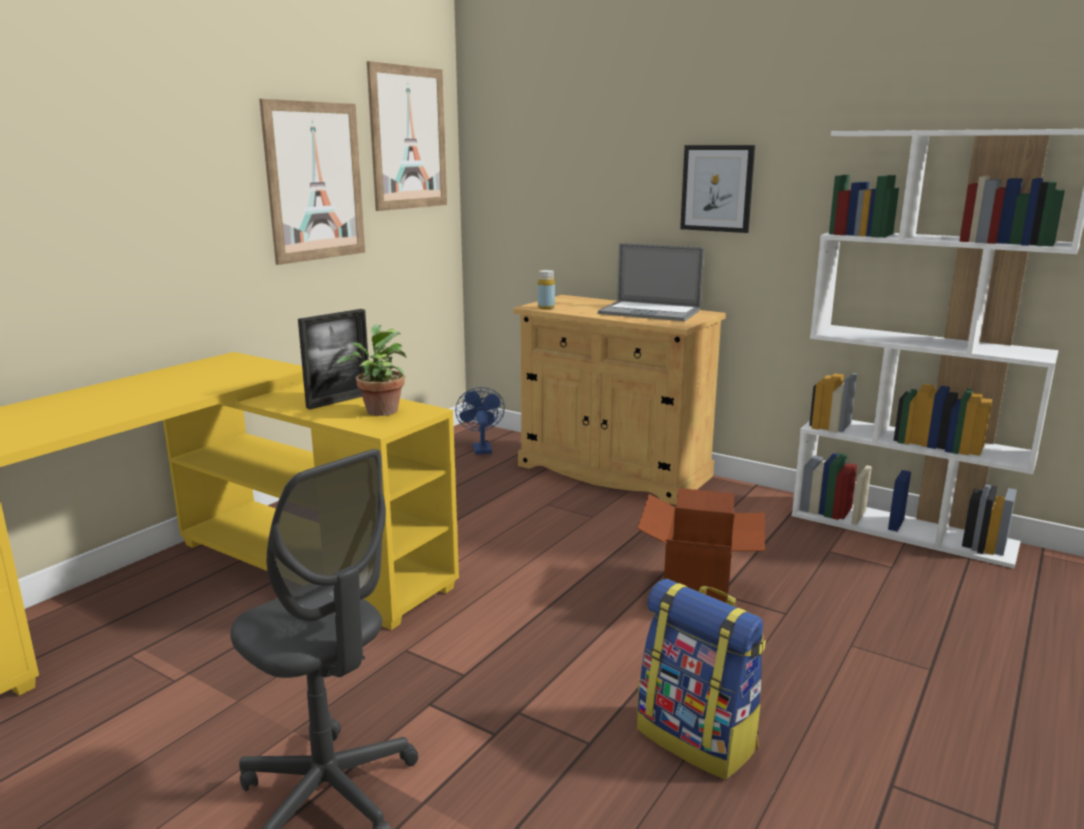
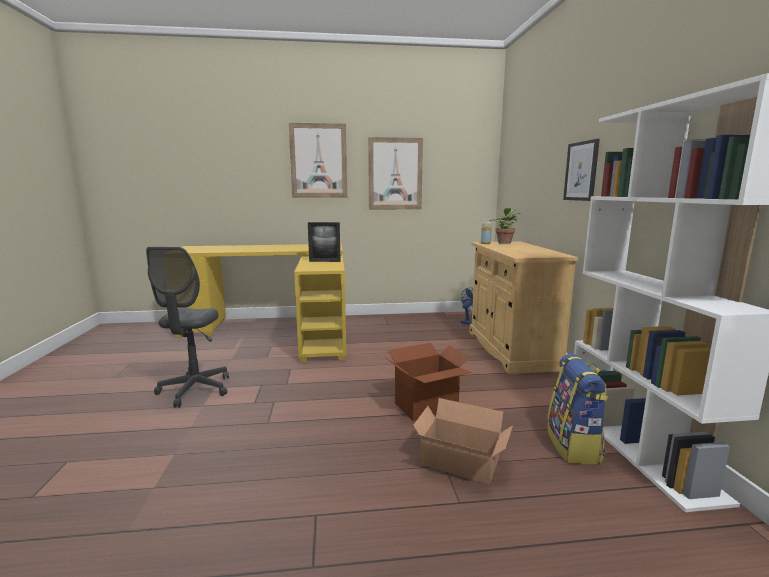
camera: 50 degrees right, 5 degrees down
(380, 410) = (324, 265): potted plant -> potted plant (504, 242)
(408, 138) = (459, 154): picture -> picture (318, 161)
(649, 312) = (530, 251): laptop -> none
(698, 738) = (297, 445): backpack -> backpack (574, 446)
(854, 632) = (461, 463): none -> cardboard box

